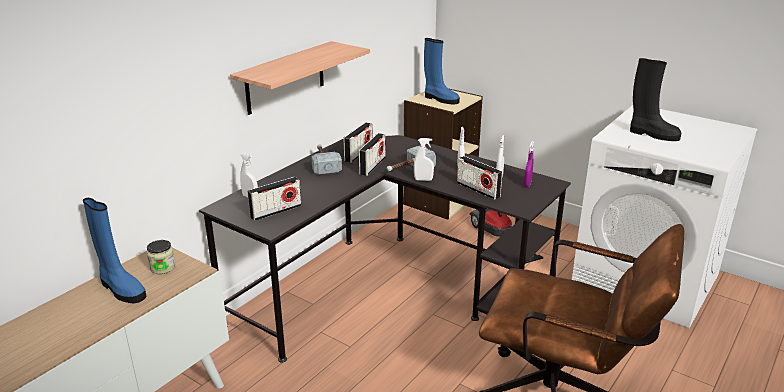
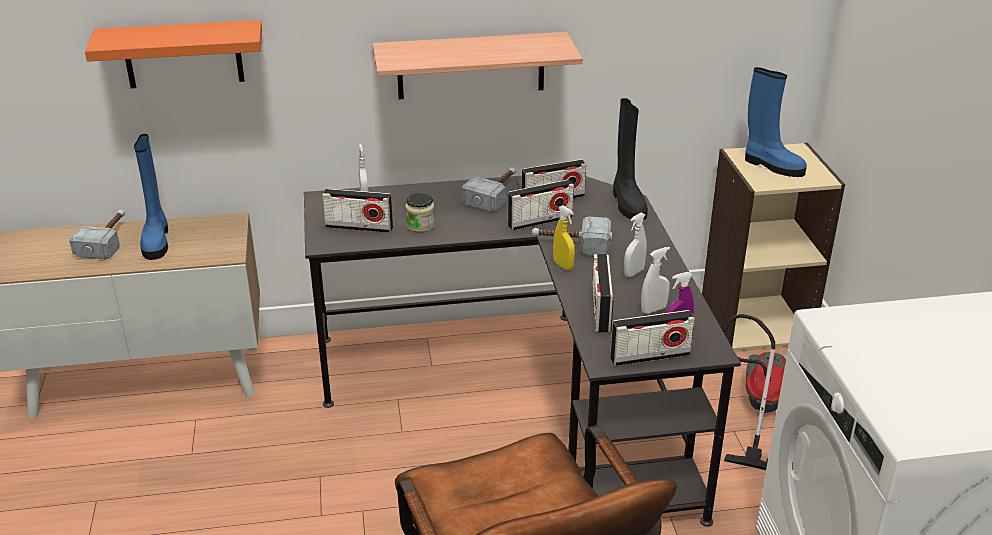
camera: 45 degrees right, 5 degrees up
(76, 308) = (107, 240): none -> hammer
(101, 117) = (183, 54): none -> orange shelf
(162, 267) = (211, 237): jar -> jar (420, 225)
(423, 180) = (563, 265): white spray bottle -> yellow spray bottle
(440, 99) = (772, 166): blue boot -> blue boot turned 45 degrees counterclockwise
(535, 197) = (650, 356): none -> radio
(652, 134) = (905, 349): black boot -> black boot (627, 203)

